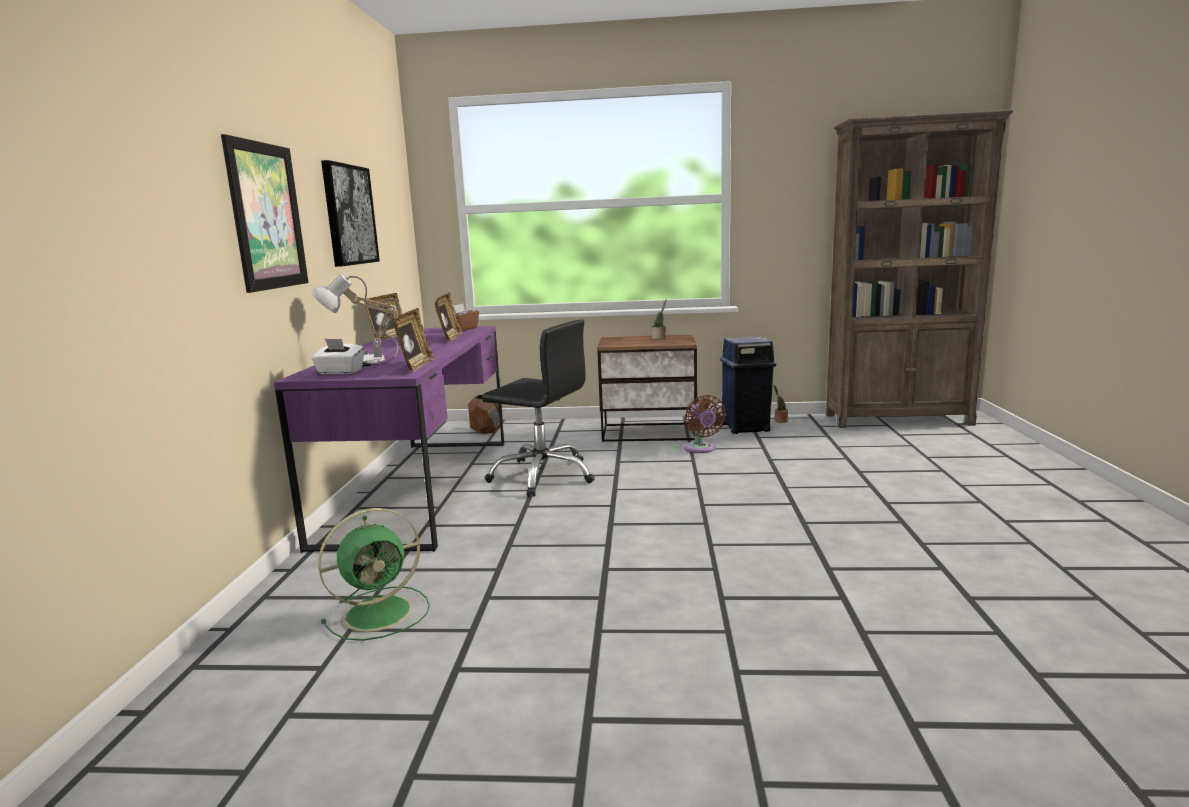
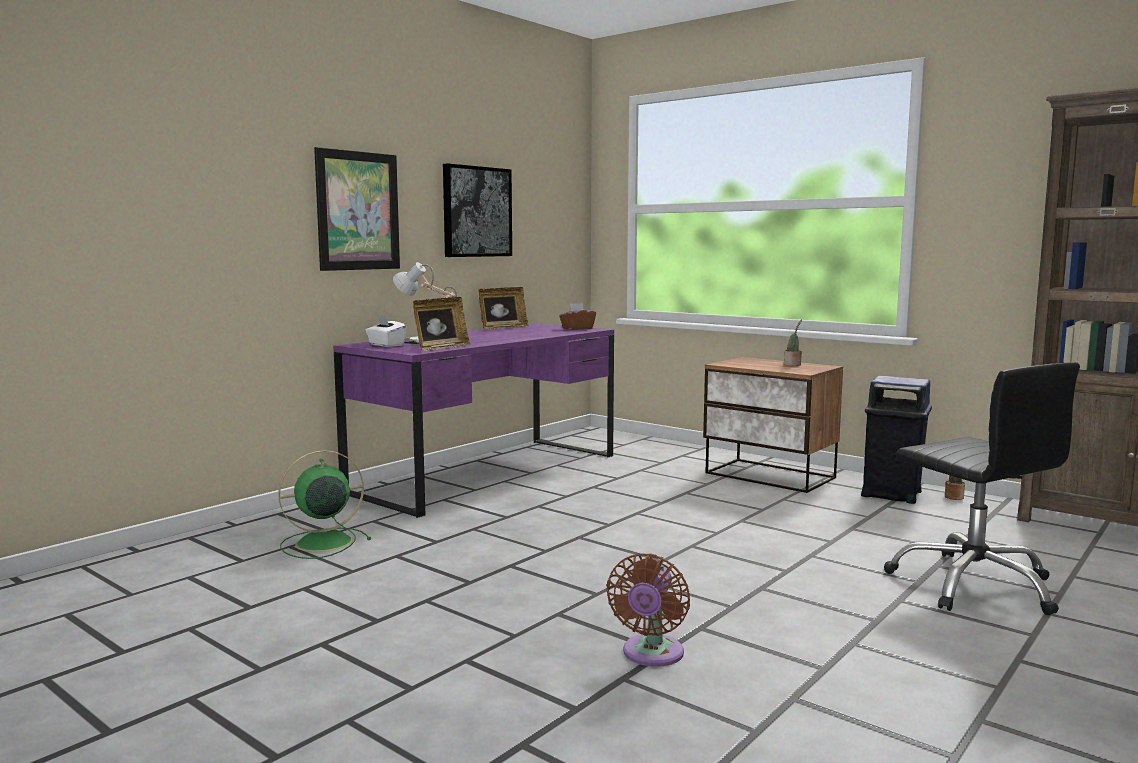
camera: 35 degrees right, 5 degrees down
(381, 612) = (321, 543): green fan -> green fan turned 150 degrees clockwise
(450, 338) = (540, 334): picture frame -> none
(487, 431) = (619, 442): brown planter -> none
(543, 476) = (596, 487): black office chair -> black office chair (974, 584)
(701, 449) = (793, 502): brown fan -> brown fan (651, 655)

